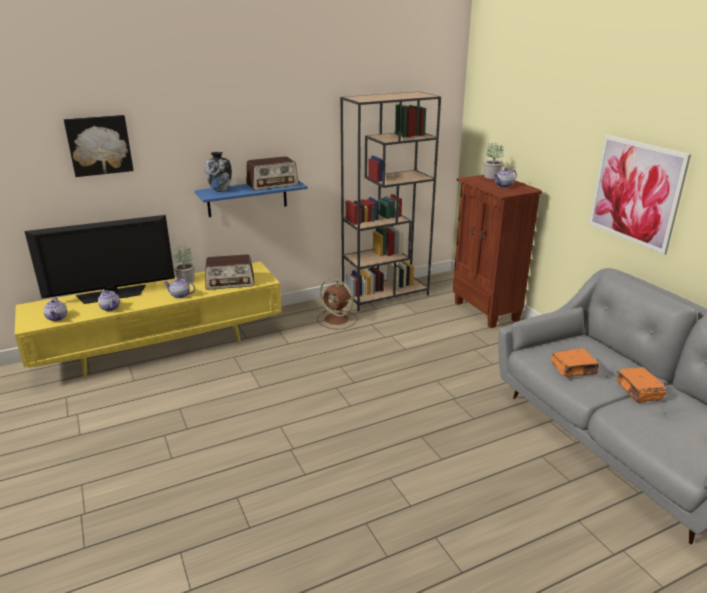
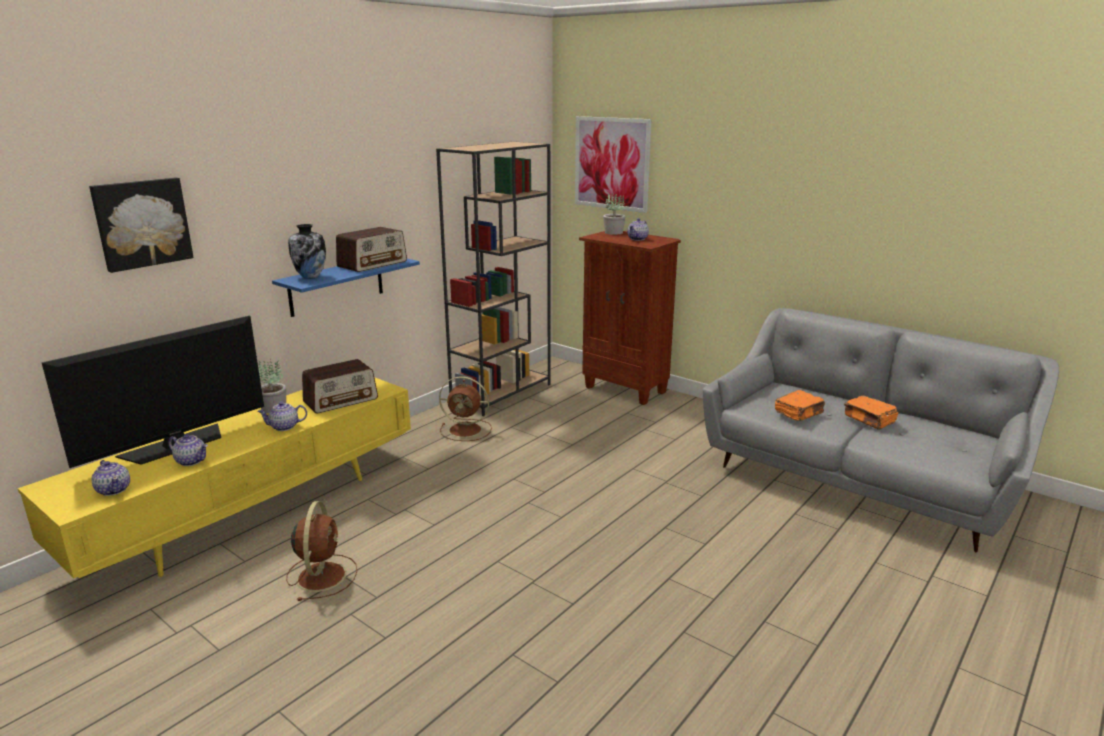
camera: 25 degrees left, 5 degrees down
(168, 403) = (322, 575): none -> brown fan
(635, 192) = (797, 224): picture -> picture (611, 163)

